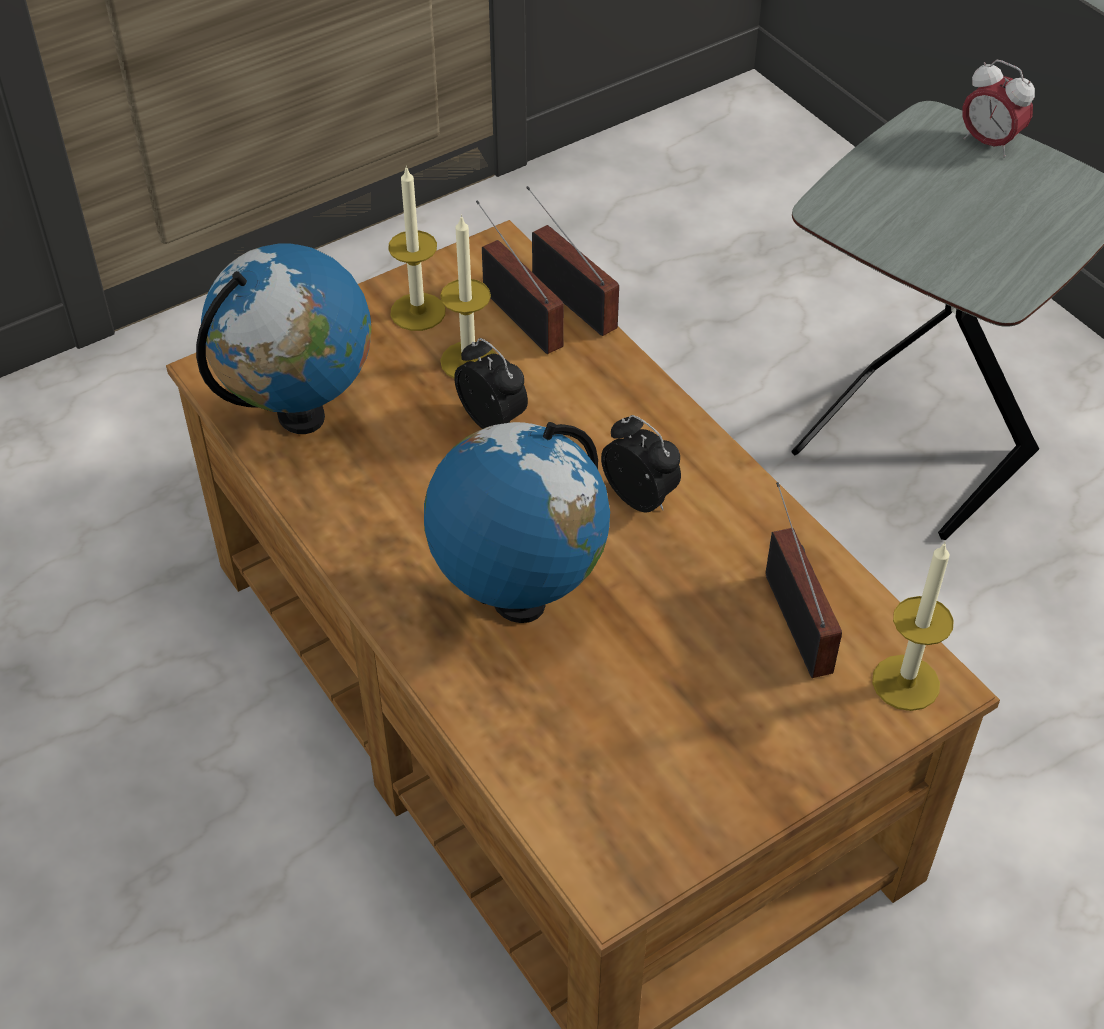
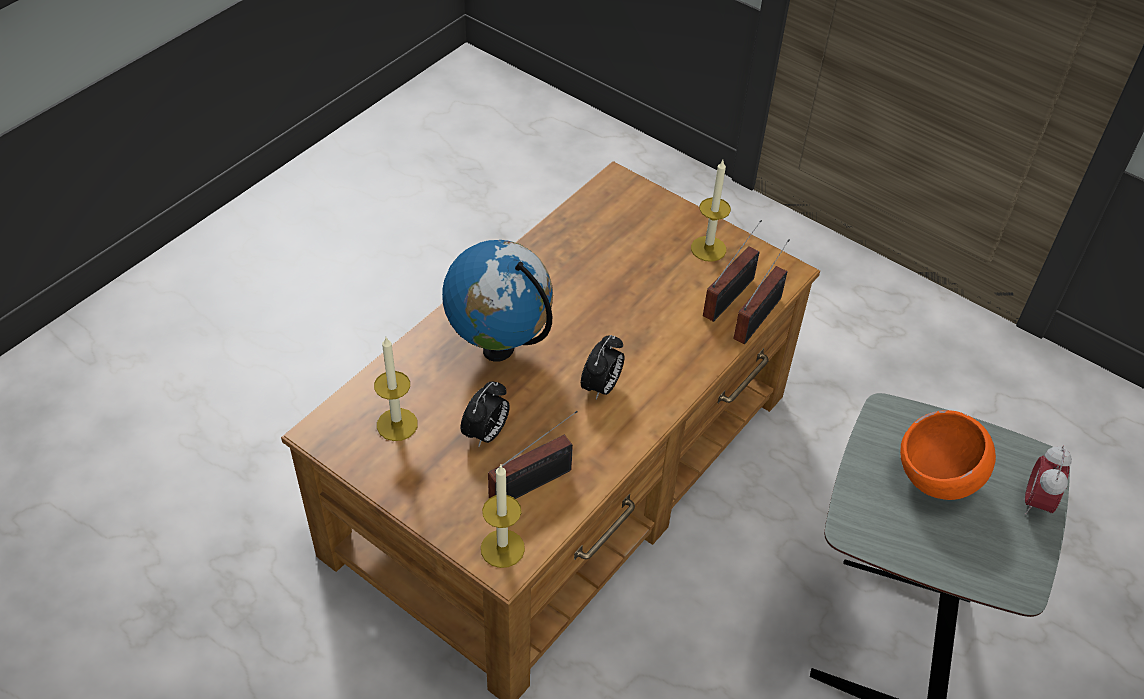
camera: 70 degrees right, 0 degrees up
(301, 416) = (598, 223): globe -> none
(468, 361) = (678, 281): candle -> candle (397, 424)
(494, 421) = (633, 305): alarm clock -> alarm clock (486, 434)
(941, 205) = (937, 480): none -> orange bowl

